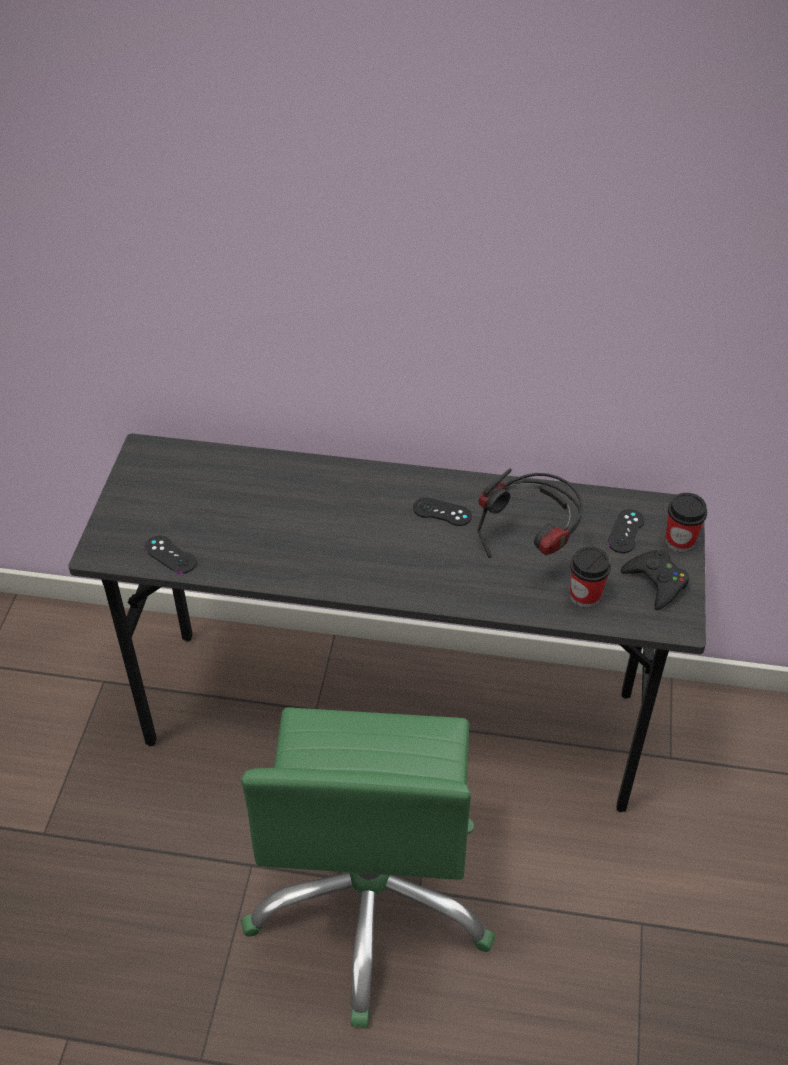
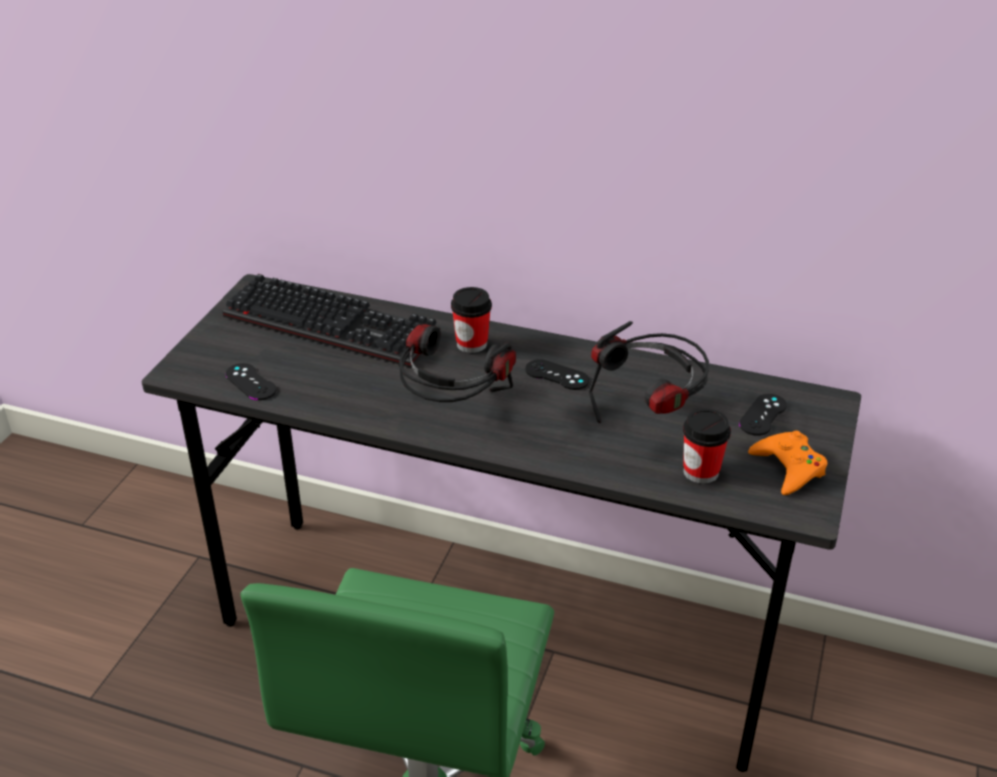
camera: 10 degrees right, 10 degrees down
(230, 481) = (336, 324): none -> keyboard
(359, 563) = (452, 412): none -> headphones
(656, 582) = (788, 468): black game controller -> orange game controller
(679, 541) = (824, 431): cup -> cup (471, 344)

